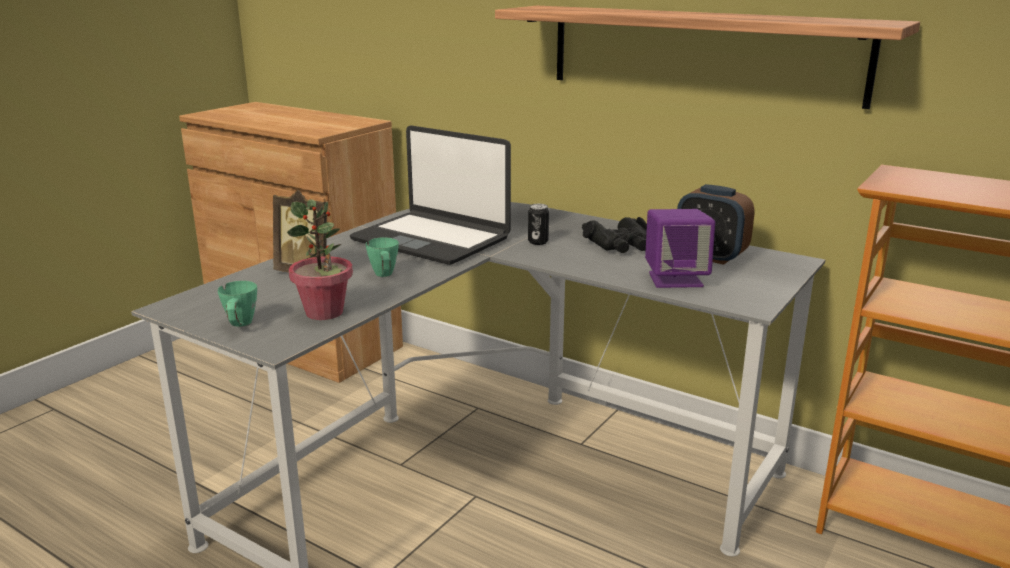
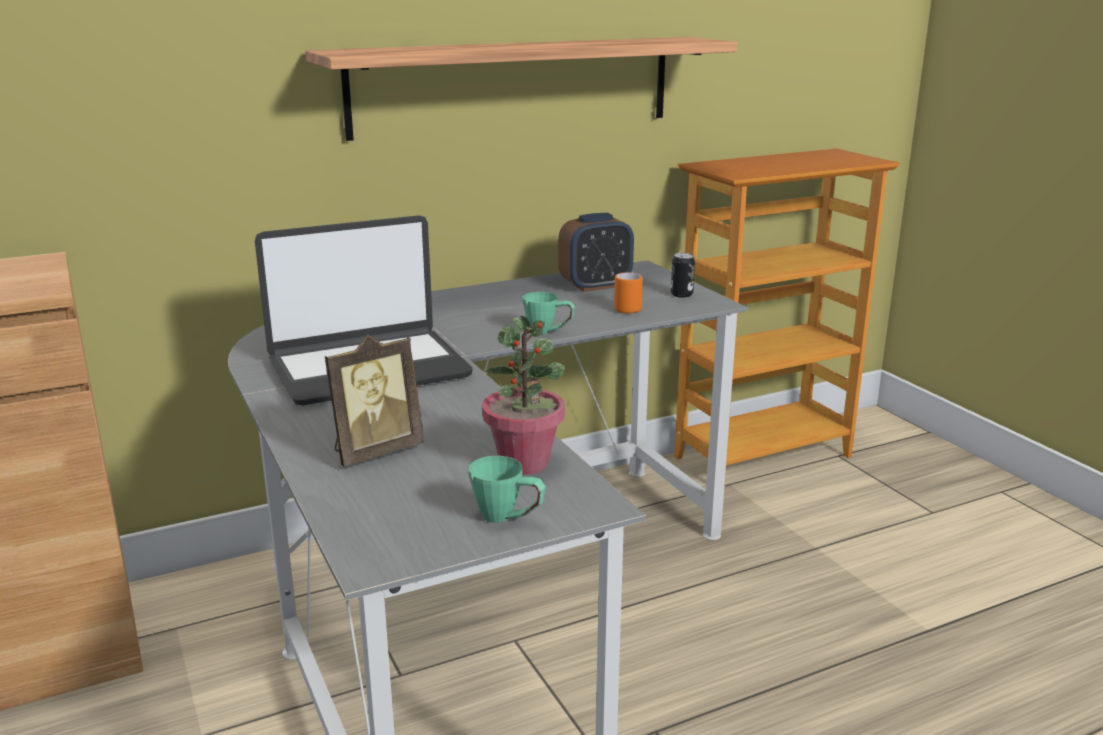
camera: 60 degrees left, 0 degrees up
(385, 276) = (454, 413): green mug -> green mug (548, 332)
(538, 242) = (458, 328): can -> can (681, 294)
(620, 245) = (520, 304): black binoculars -> none
(675, 279) = (629, 308): purple speaker -> orange mug

